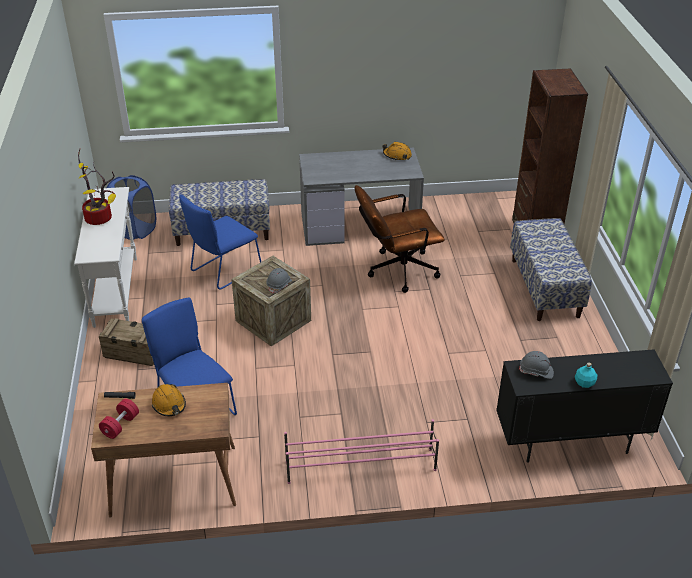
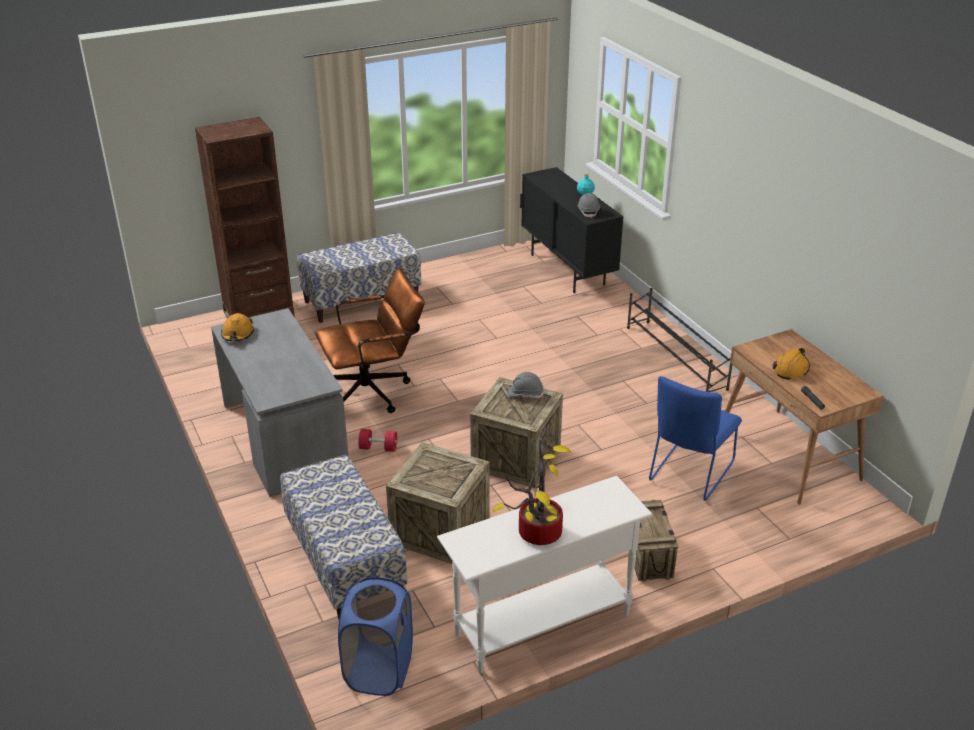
camera: 110 degrees left, 5 degrees down
(120, 425) = (842, 388): red dumbbell -> red dumbbell (378, 448)
(223, 270) = (440, 530): blue chair -> crate
(360, 465) = (675, 358): pink shoe rack -> black shoe rack
(396, 271) = (374, 391): brown office chair -> brown office chair turned 75 degrees counterclockwise

